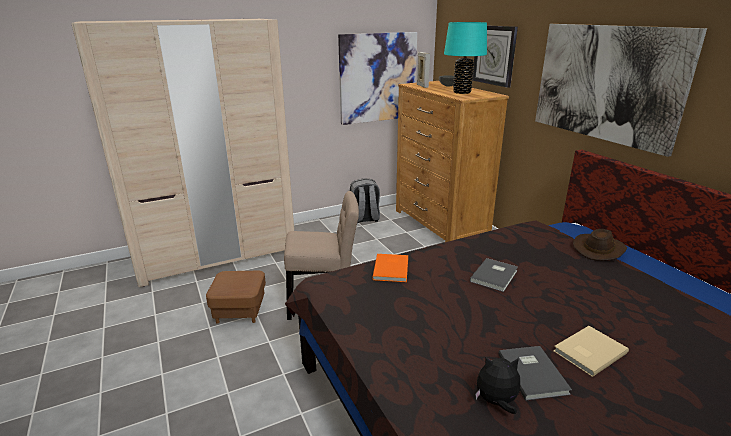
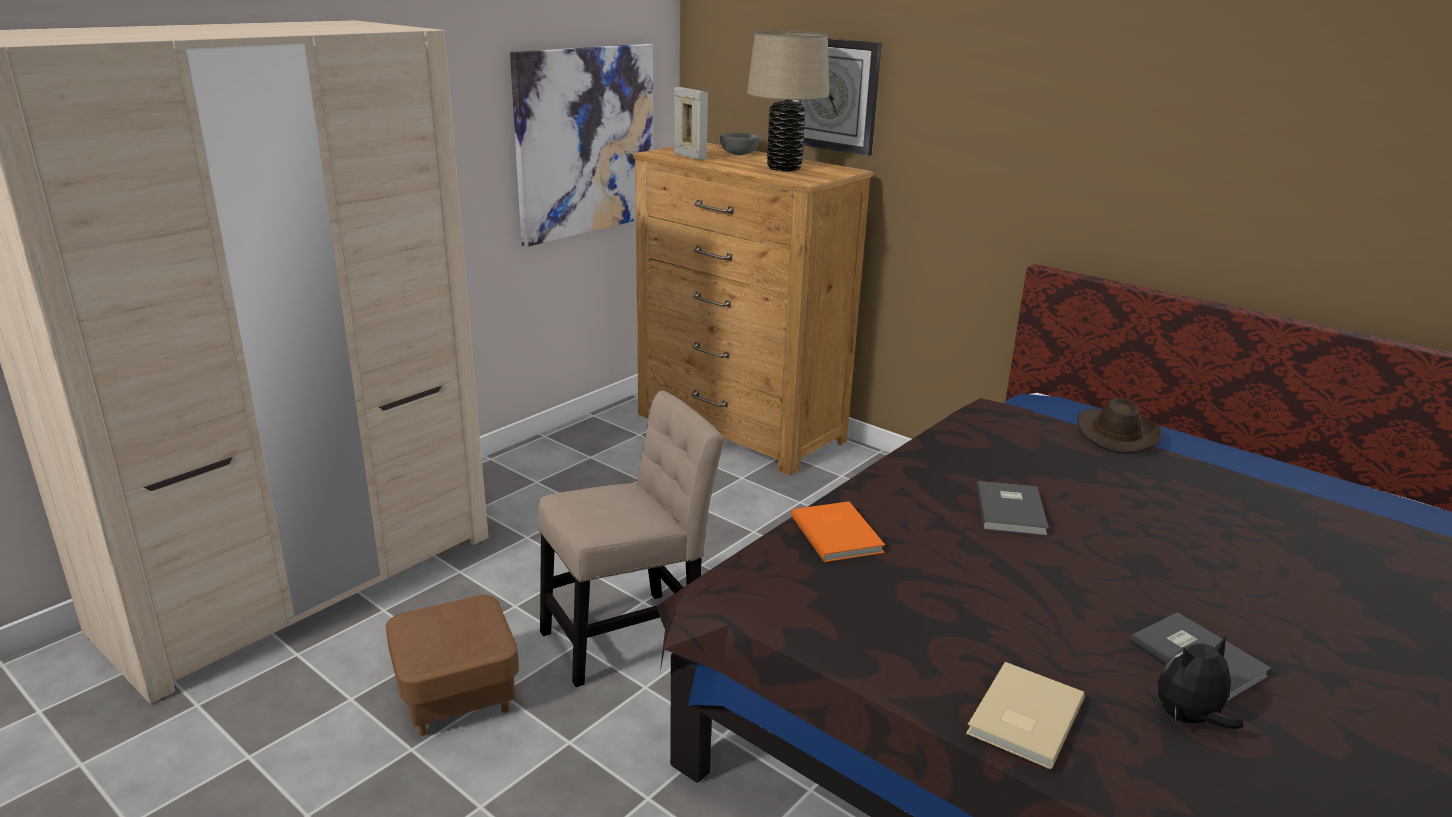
camera: 25 degrees left, 0 degrees up
(364, 219) = (586, 441): grey backpack -> none
(462, 92) = (784, 168): turquoise table lamp -> beige table lamp
(588, 351) = (1235, 604): beige book -> beige book (1022, 717)
(606, 83) = (1071, 149): picture -> none

